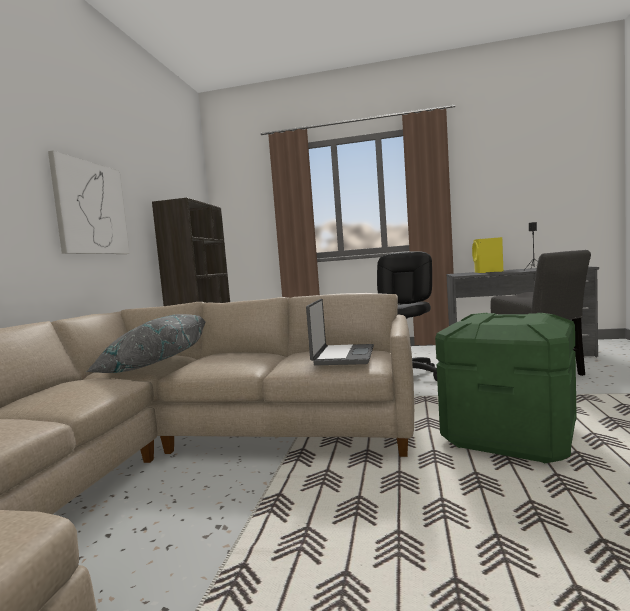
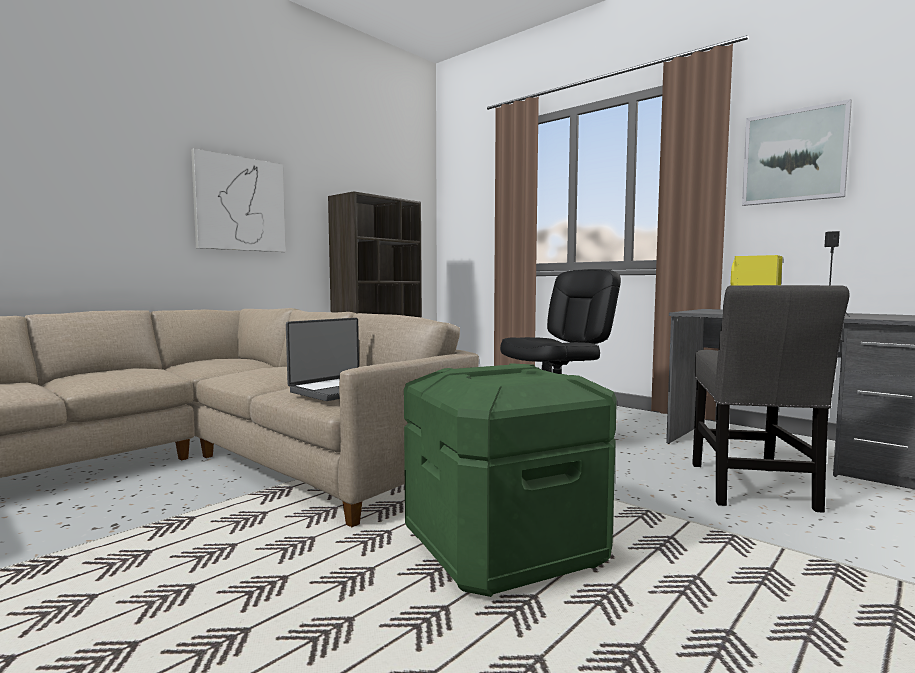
camera: 30 degrees right, 0 degrees up
(153, 364) = (219, 366): grey pillow -> none
(483, 179) = (794, 156): none -> picture

